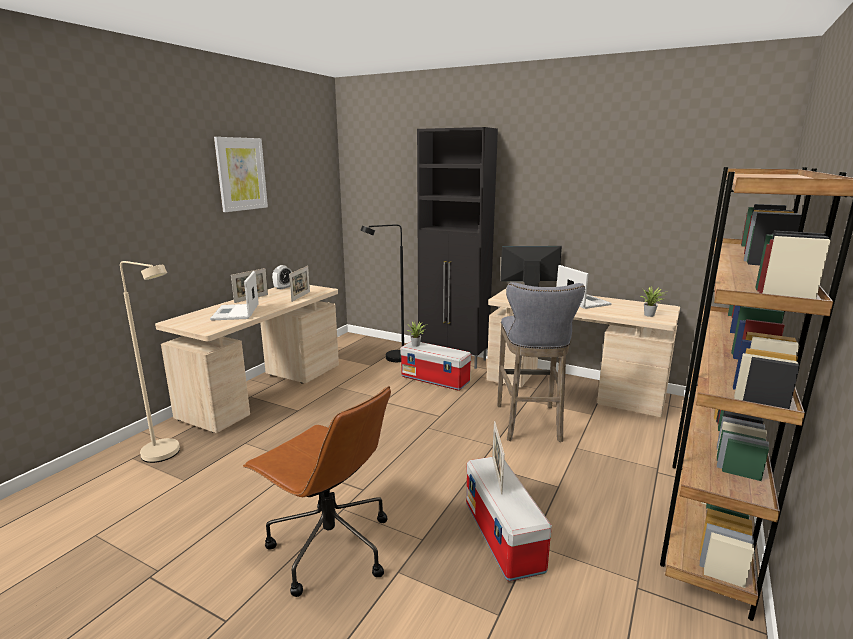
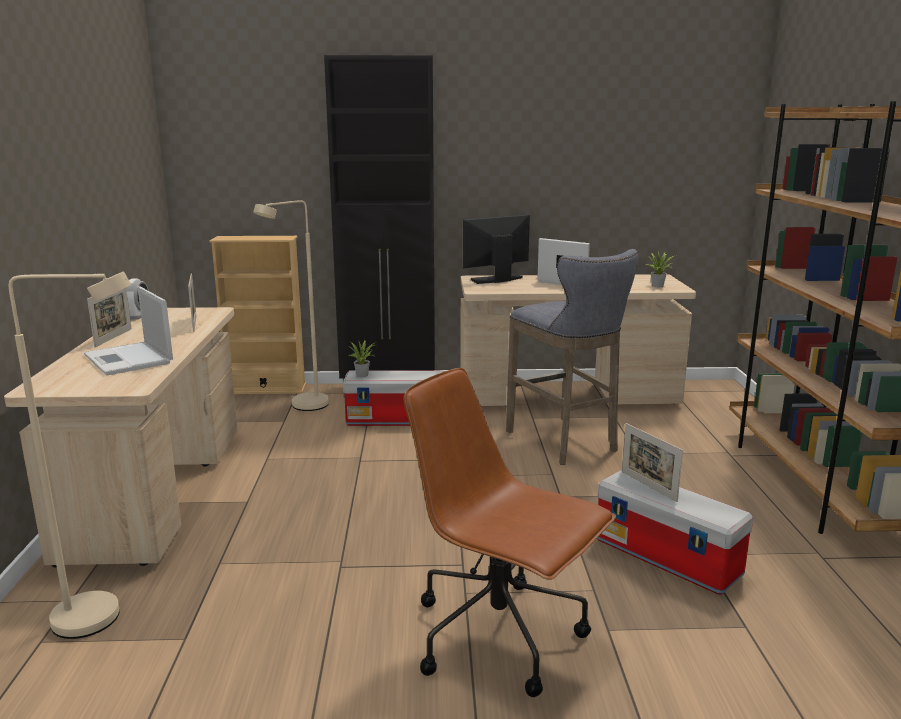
camera: 30 degrees left, 0 degrees up
(241, 174) = (67, 123): picture -> none
(329, 547) = (501, 636): brown office chair -> brown office chair turned 150 degrees counterclockwise
(384, 343) = (266, 389): none -> beige bookcase
(391, 359) = (302, 407): black floor lamp -> beige floor lamp

